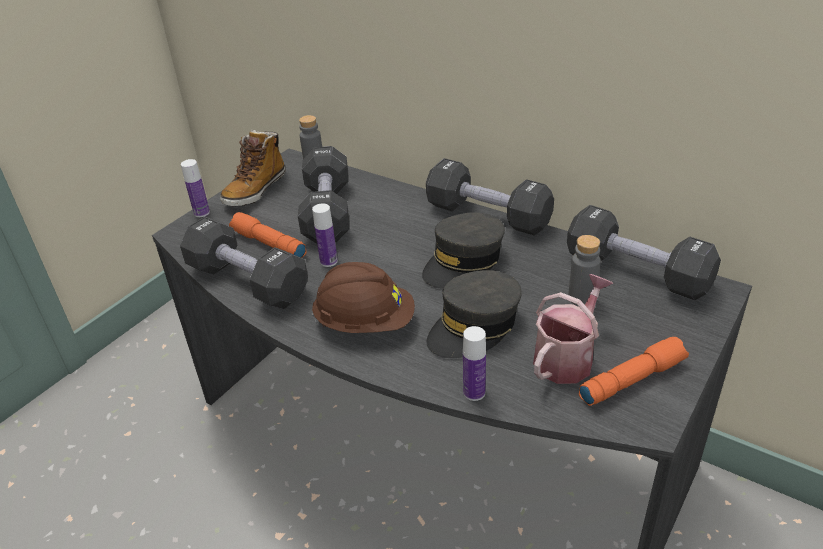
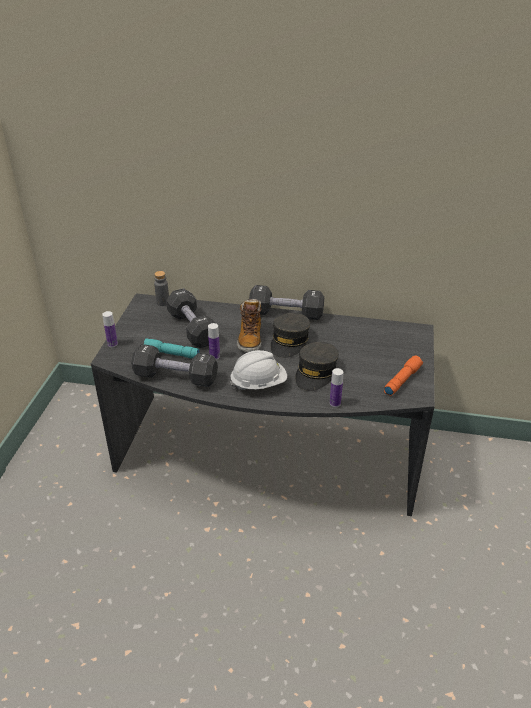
camera: 25 degrees left, 0 degrees up
(255, 190) = (136, 323): boot -> boot (250, 338)
(268, 244) = (170, 354): orange flashlight -> turquoise flashlight
(365, 323) = (258, 384): brown hard hat -> white hard hat
(567, 357) = (368, 377): watering can -> none
(581, 298) = (359, 347): grey bottle -> none
(637, 272) = (378, 329): black dumbbell -> none

